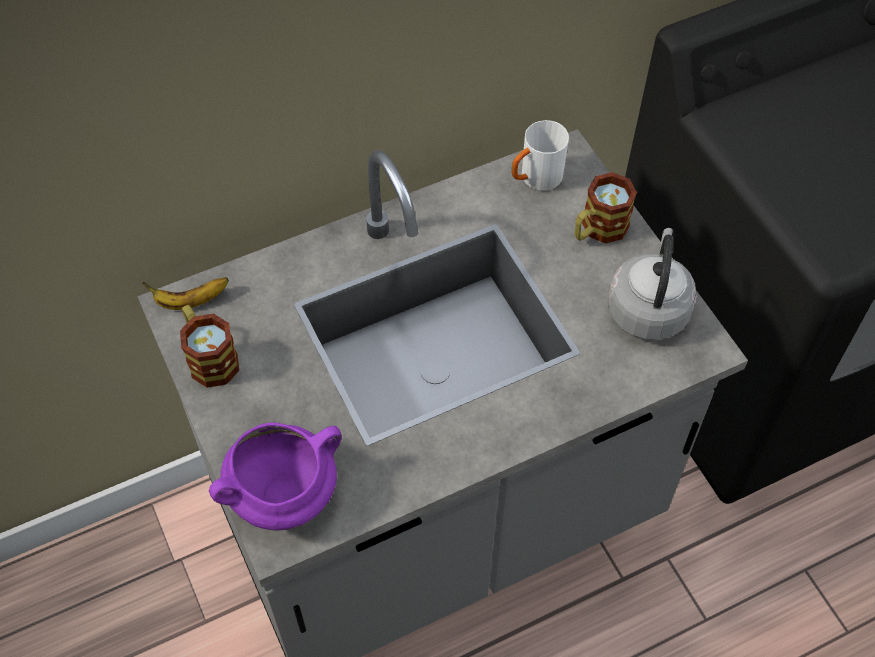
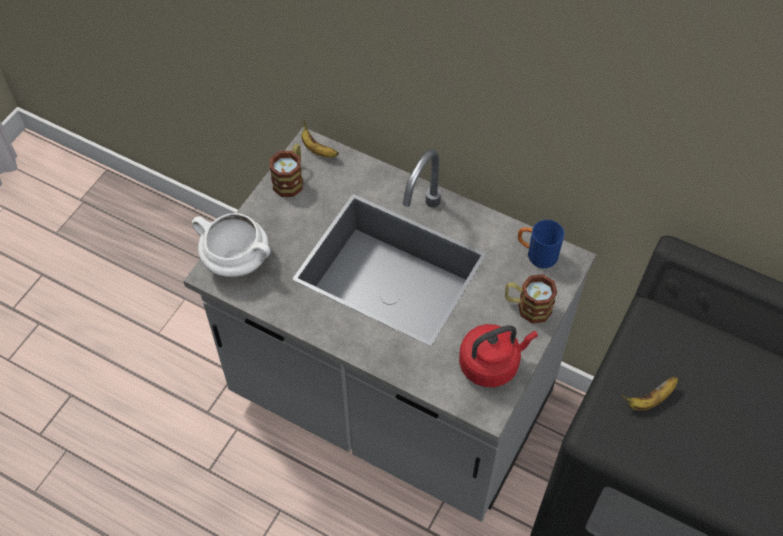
camera: 55 degrees right, 0 degrees up
(284, 492) = (238, 260): purple cooking pot -> white cooking pot
(535, 179) = (536, 254): white mug -> blue mug
(648, 308) = (492, 364): grey kettle -> red kettle
(823, 184) = (650, 400): none -> banana

